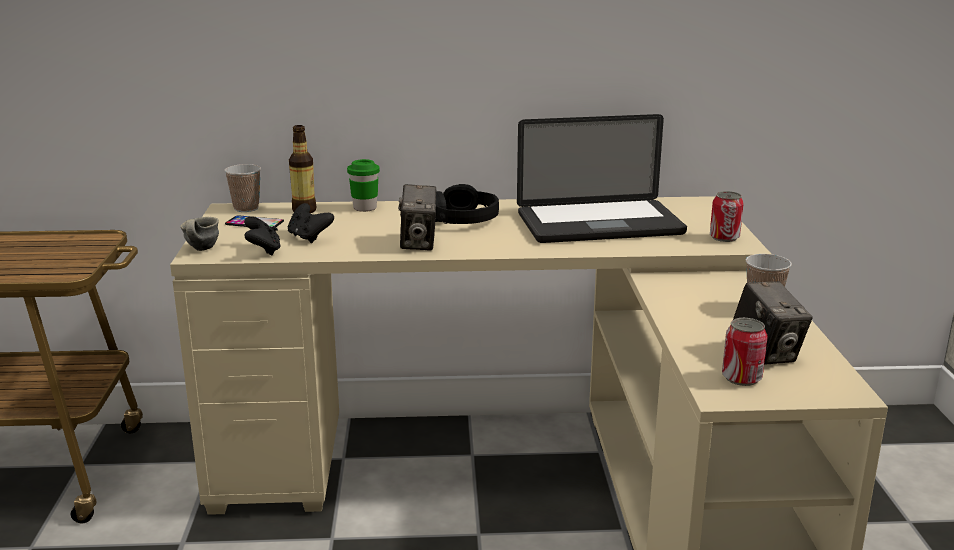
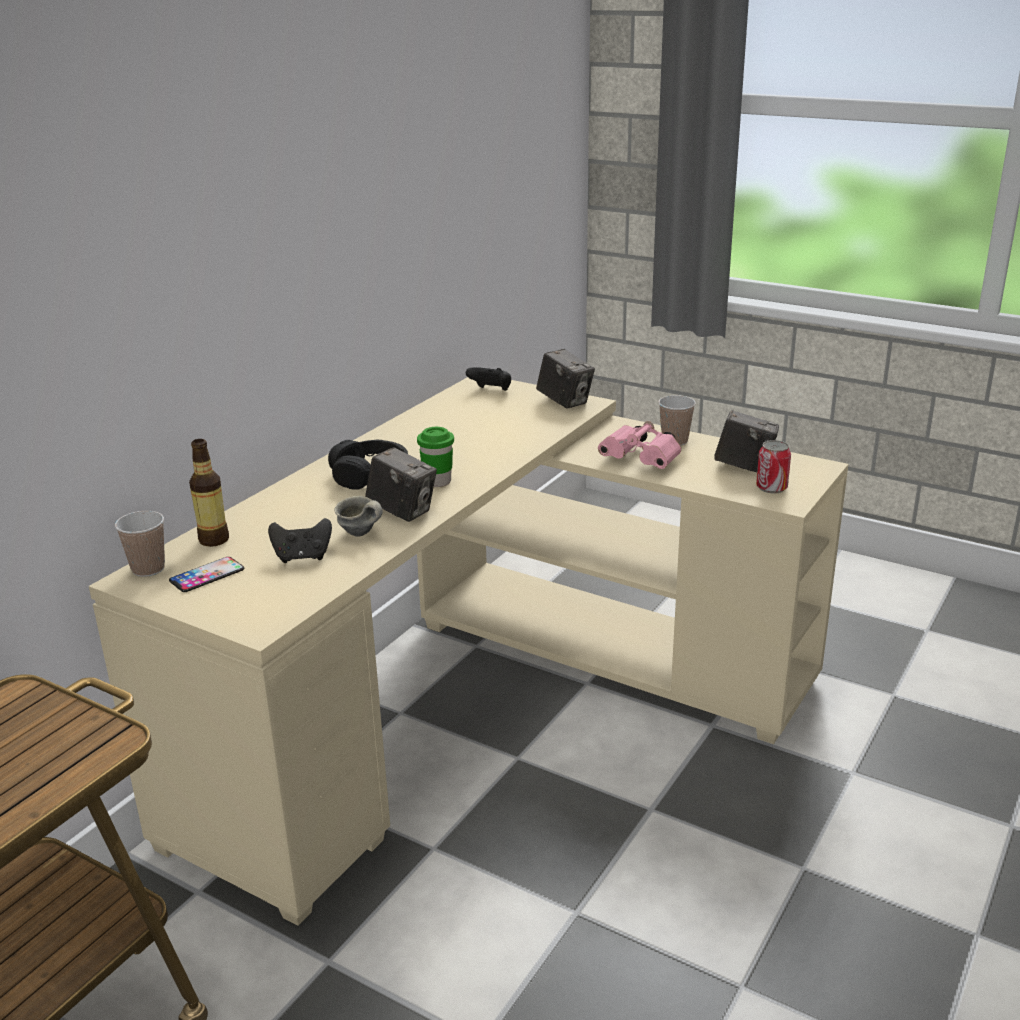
camera: 55 degrees left, 5 degrees up
(199, 250) = (243, 624): grey mug -> grey mug (359, 535)
(263, 251) = (303, 589): black game controller -> black game controller (491, 391)
(365, 208) = (261, 509): green cup -> green cup (437, 482)
(599, 224) = (471, 430): laptop -> none
(692, 306) = (643, 460): none -> pink binoculars
(724, 237) = (565, 402): can -> camera

